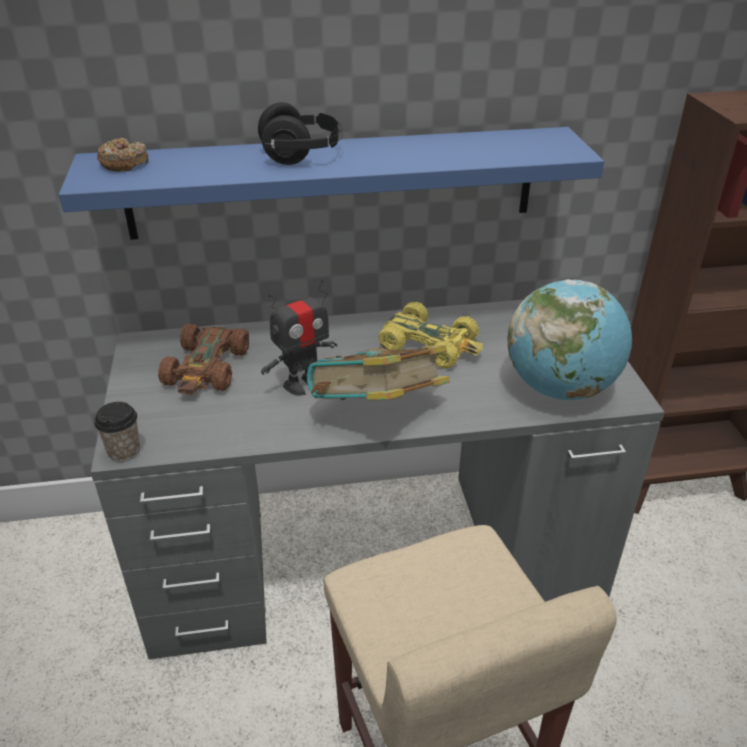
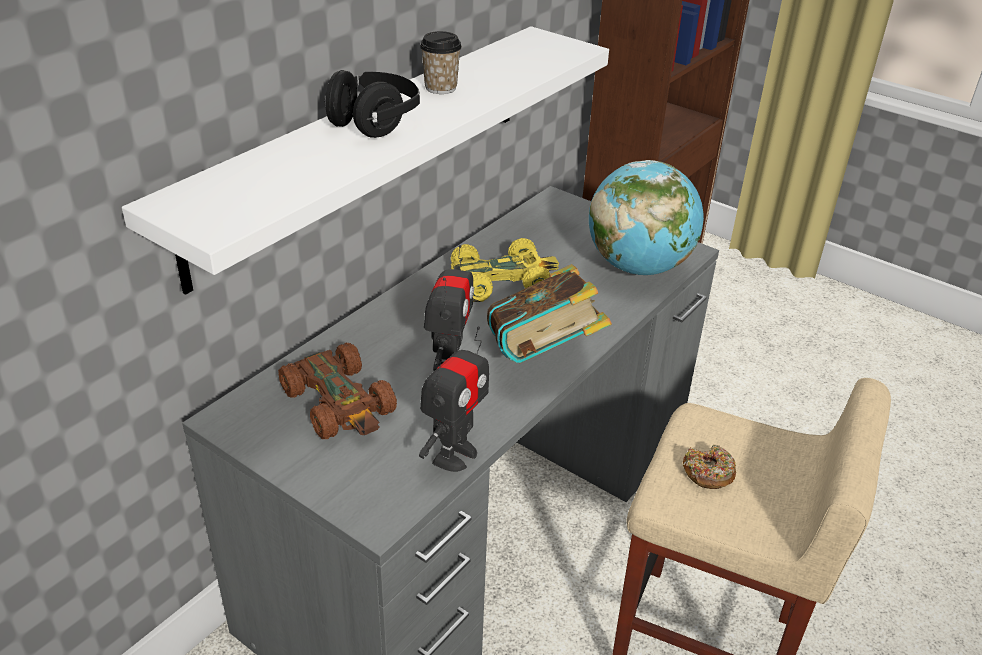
camera: 45 degrees left, 0 degrees up
(124, 163) = (210, 195): donut -> donut (708, 473)
(124, 451) = (383, 518): cup -> cup (440, 88)
(219, 441) = (454, 455): none -> toy robot
(333, 183) = (367, 147): blue shelf -> white shelf

